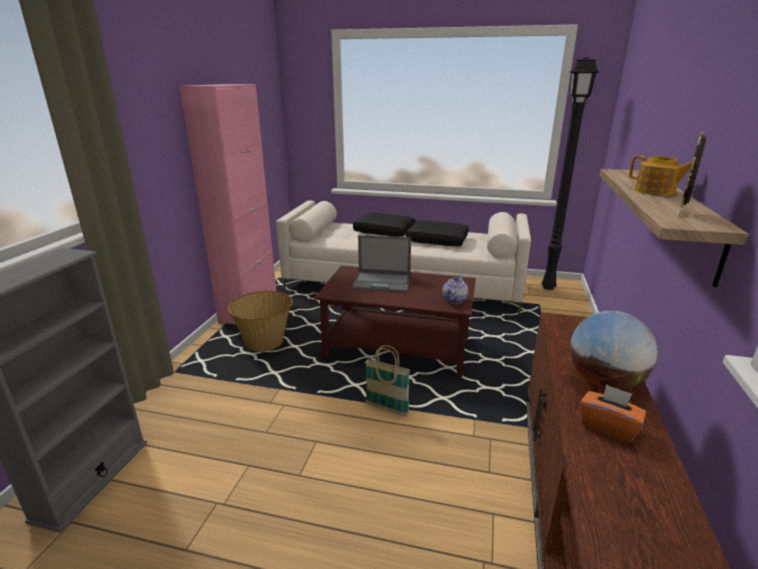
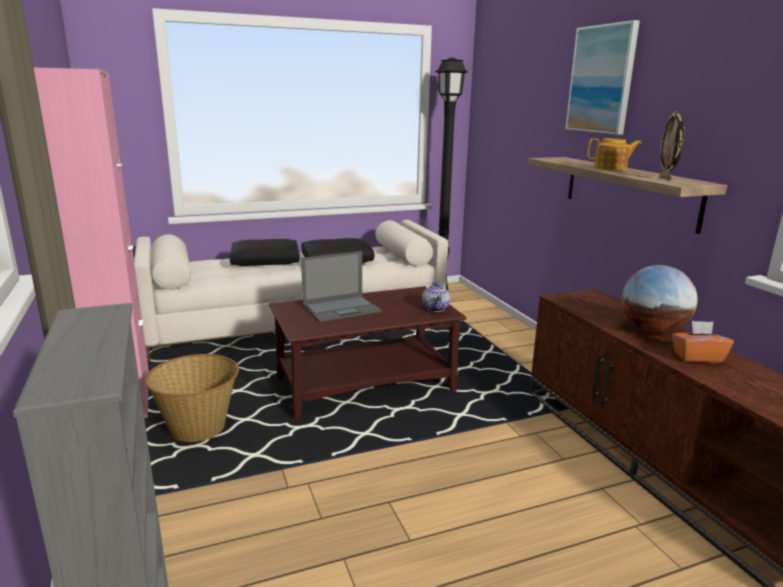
camera: 35 degrees left, 5 degrees down
(387, 408) = (421, 443): basket -> none
(689, 85) = (602, 79): none -> picture

